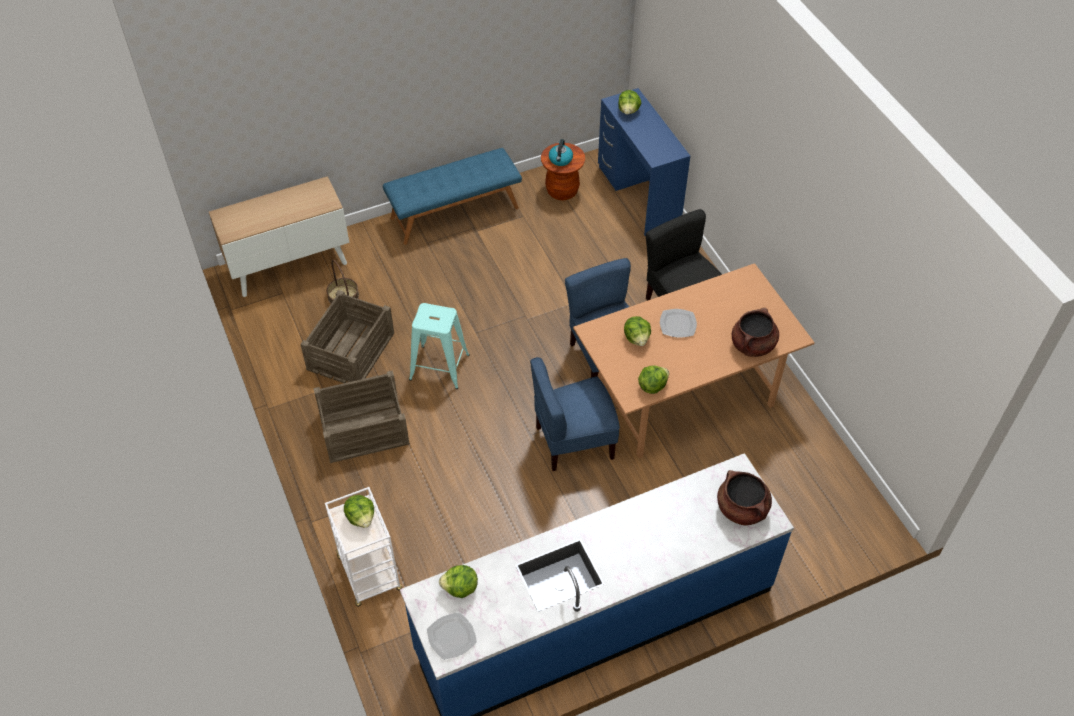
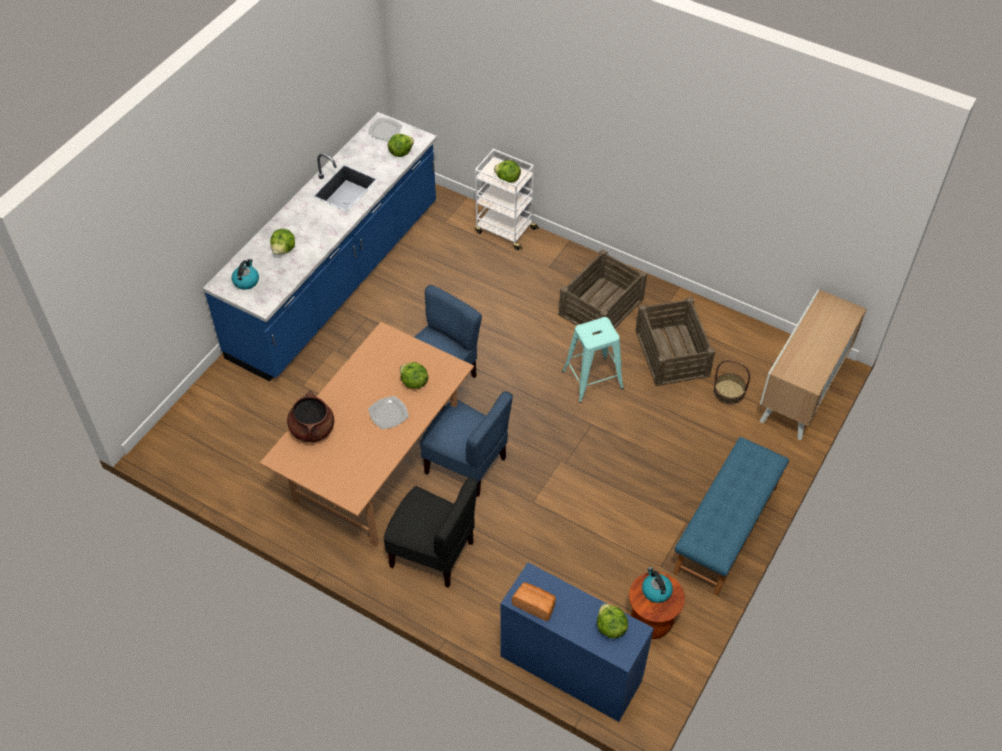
camera: 145 degrees right, 0 degrees up
(652, 386) = (374, 351): lettuce -> lettuce (284, 250)
(667, 144) = (535, 605): none -> bread
(742, 509) = (246, 281): brown cooking pot -> kettle

